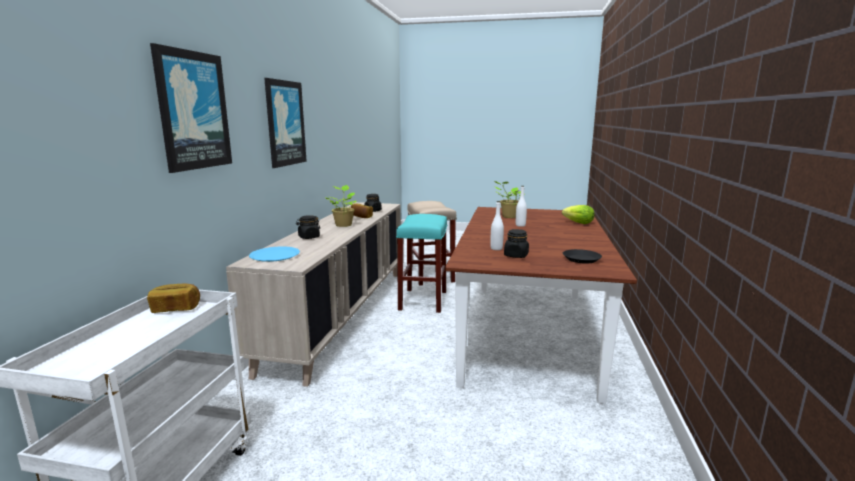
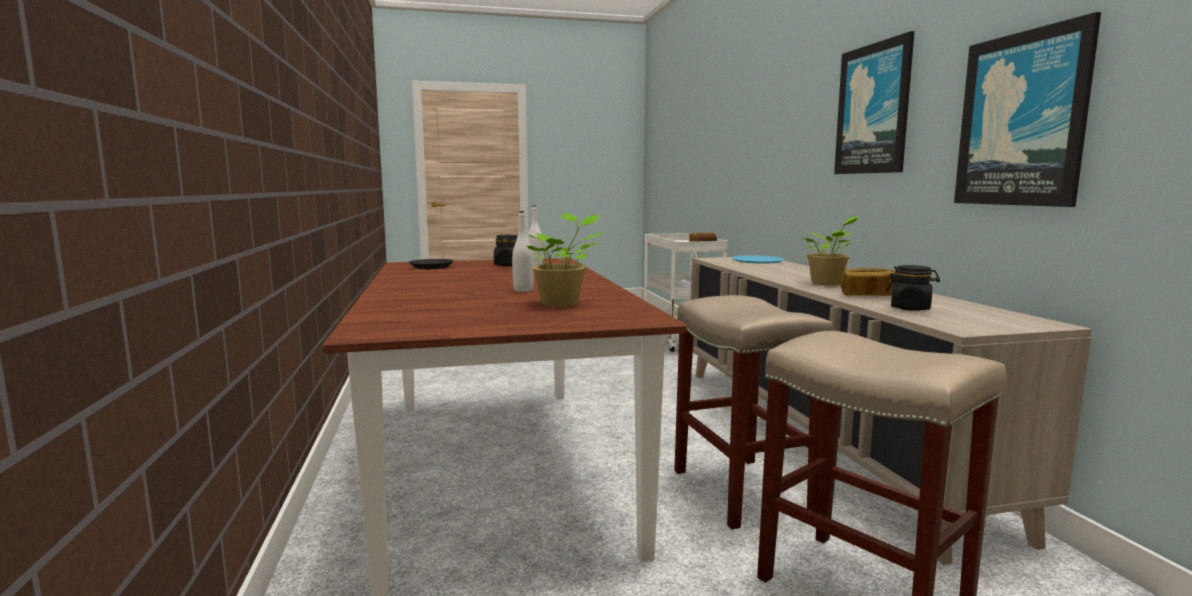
camera: 155 degrees right, 5 degrees down
(193, 110) = (773, 114): picture -> picture (1022, 120)
(309, 237) = (797, 270): black jar -> none
(422, 300) = (744, 492): turquoise stool -> beige stool
(578, 223) = (400, 303): lettuce -> none

